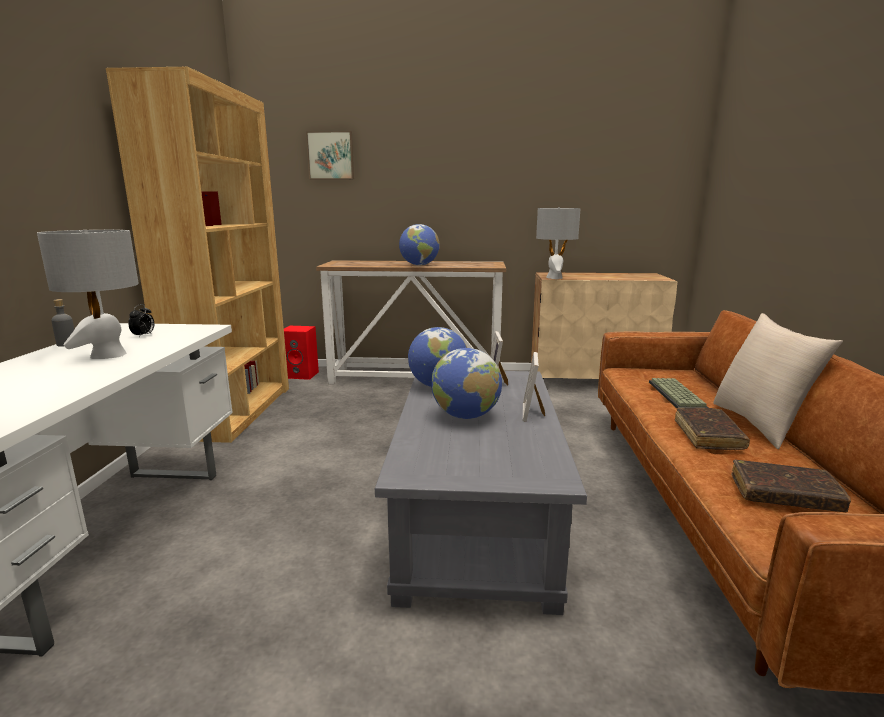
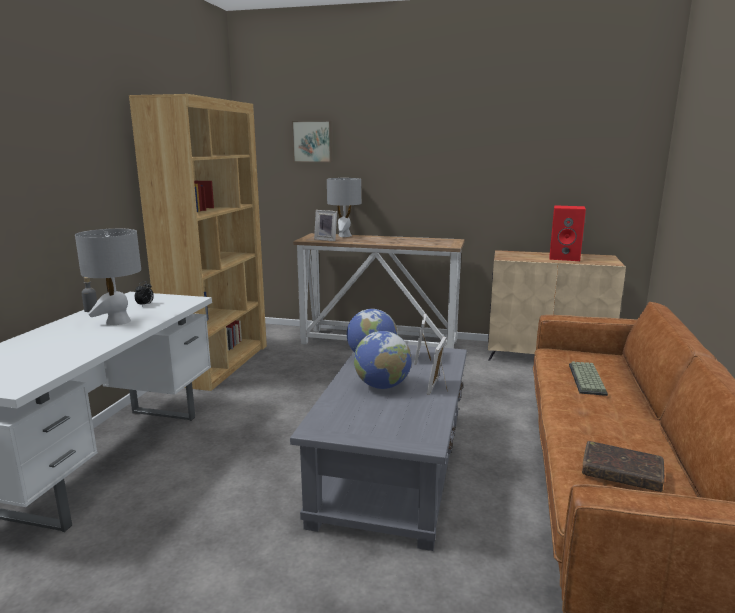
camera: 10 degrees right, 0 degrees up
(302, 375) = (281, 333): red speaker -> red speaker (565, 257)
(354, 264) = (327, 239): none -> picture frame
(419, 265) = (383, 242): globe -> none
(554, 278) = (507, 258): grey table lamp -> grey table lamp (344, 236)
(708, 436) = (590, 419): brown book -> none
(759, 424) = (647, 412): beige pillow -> none

